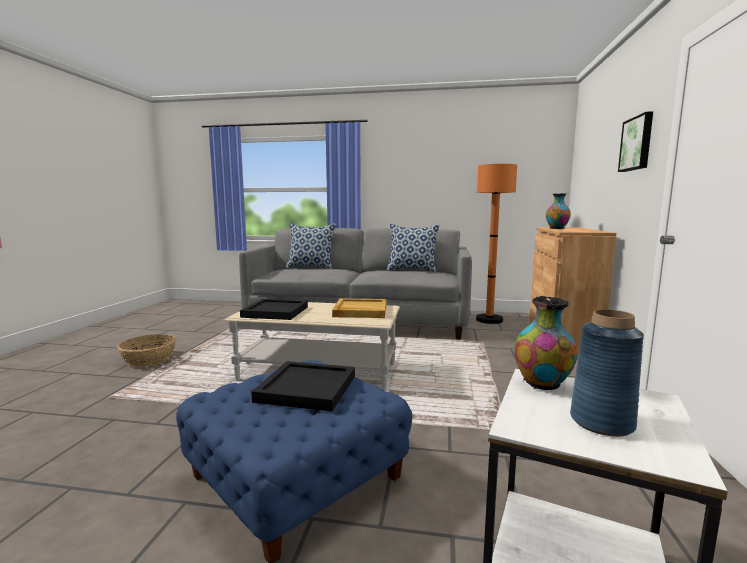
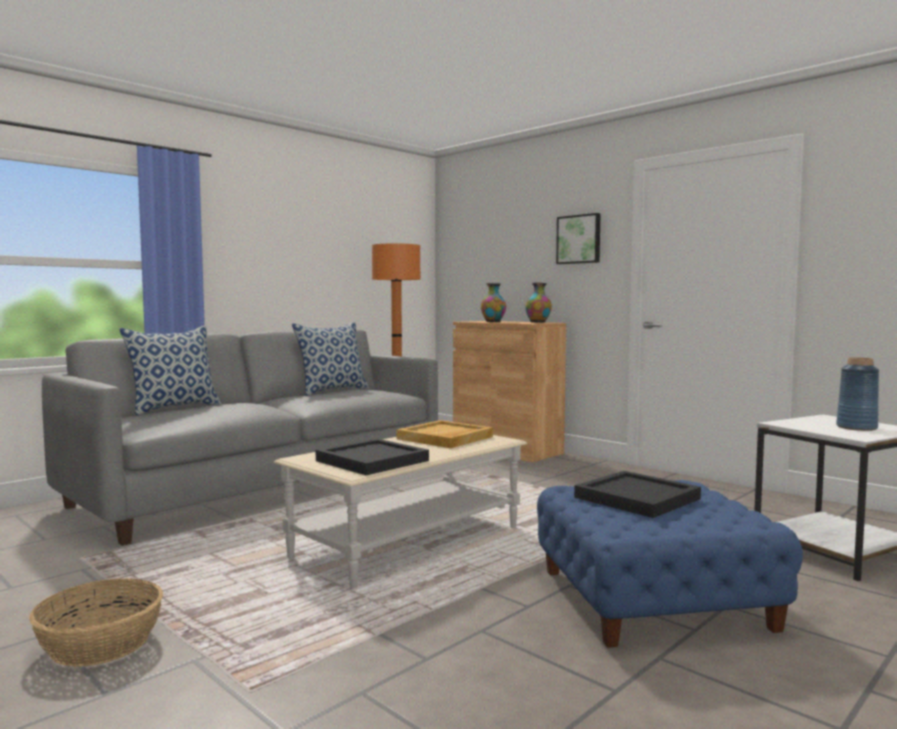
camera: 55 degrees left, 5 degrees down
(542, 384) = (793, 424): vase -> vase (538, 322)

